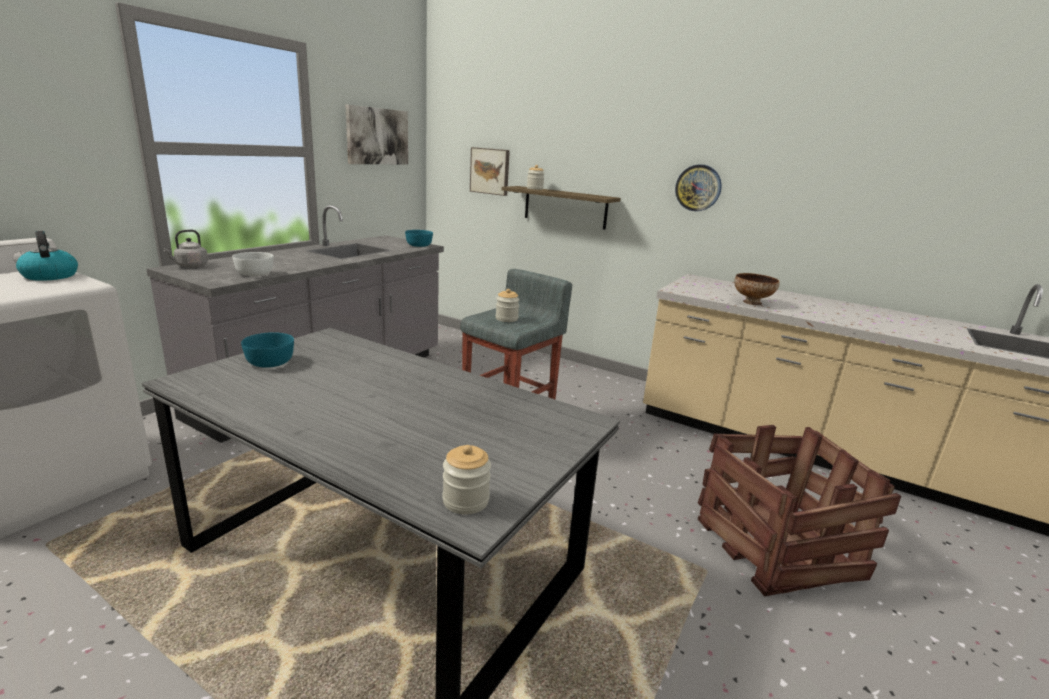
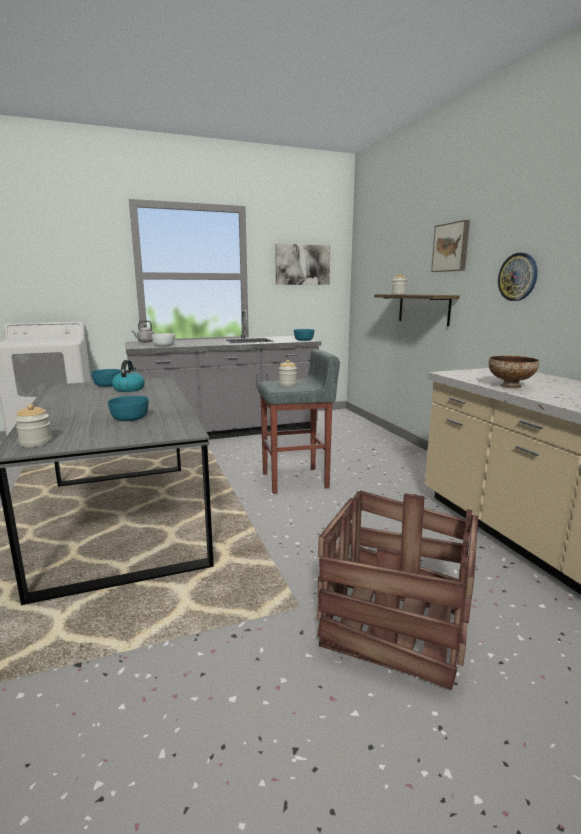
camera: 40 degrees right, 5 degrees down
(50, 276) = (66, 338): kettle -> kettle (129, 389)
(470, 418) = (129, 418): none -> turquoise bowl
(490, 171) = (381, 284): picture -> picture (451, 247)

